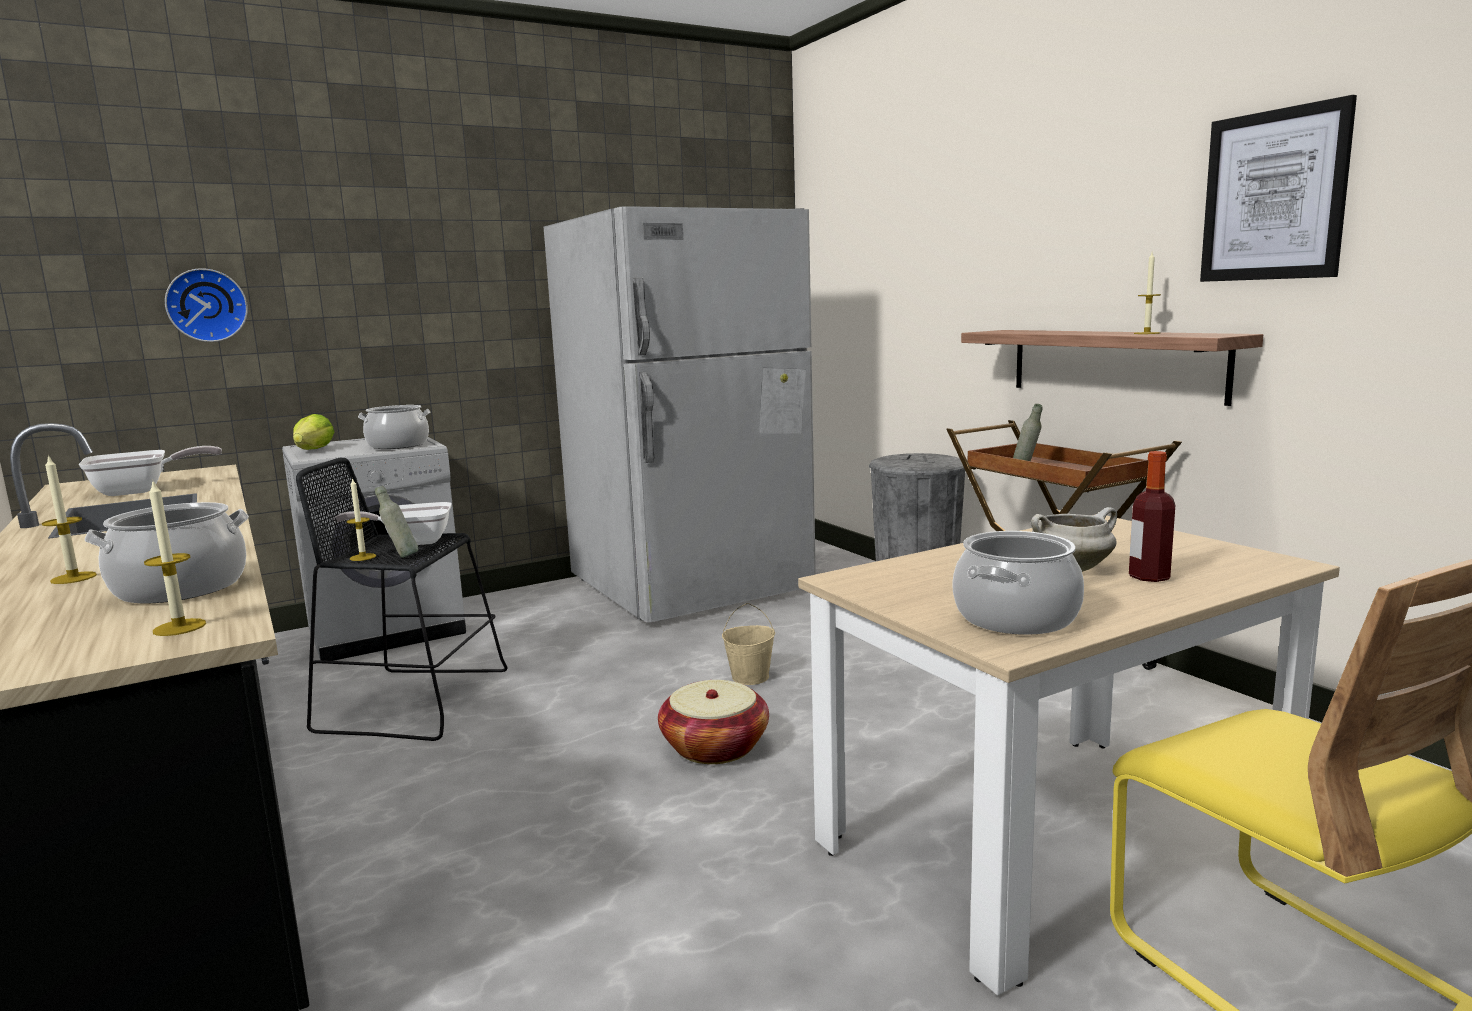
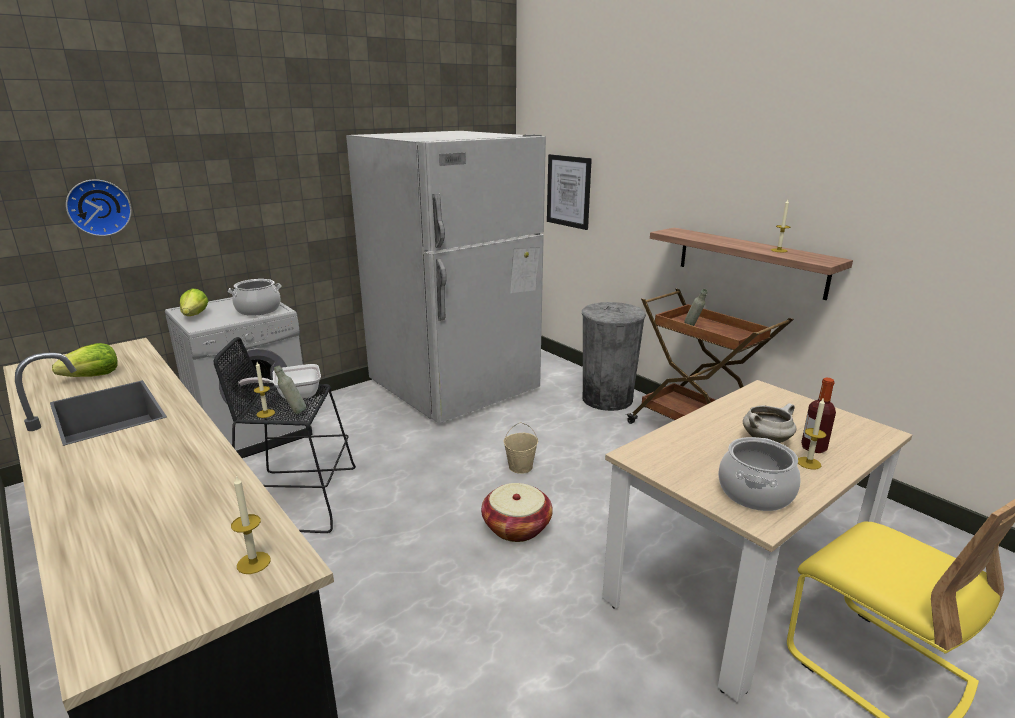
camera: 10 degrees left, 10 degrees up
(73, 578) = (125, 501): candle -> candle (808, 463)
(141, 491) = (93, 376): frying pan -> lettuce
(181, 588) = (219, 511): cooking pot -> none
(1274, 196) = (870, 174): picture -> picture (569, 191)

